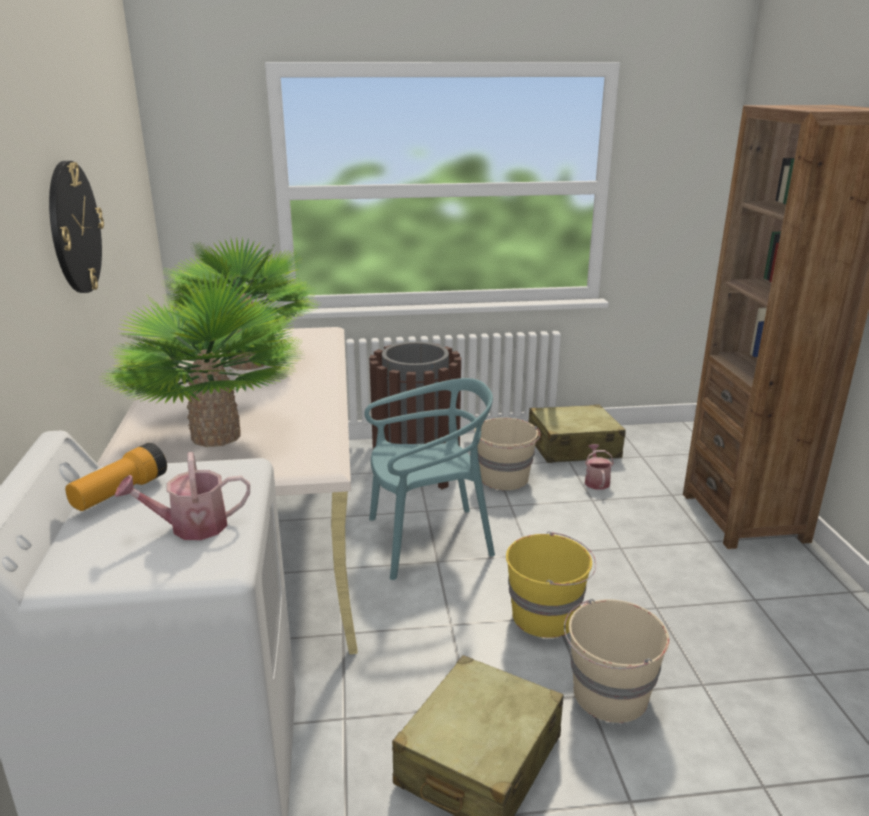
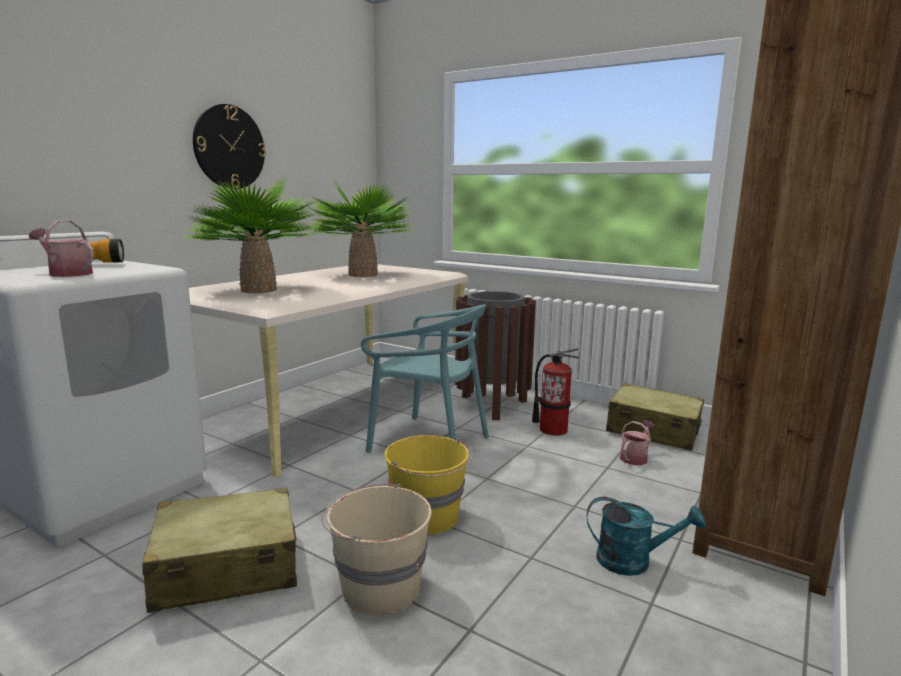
camera: 40 degrees right, 10 degrees down
(504, 478) = (553, 430): beige bucket -> fire extinguisher
(709, 574) = (633, 561): none -> turquoise watering can

